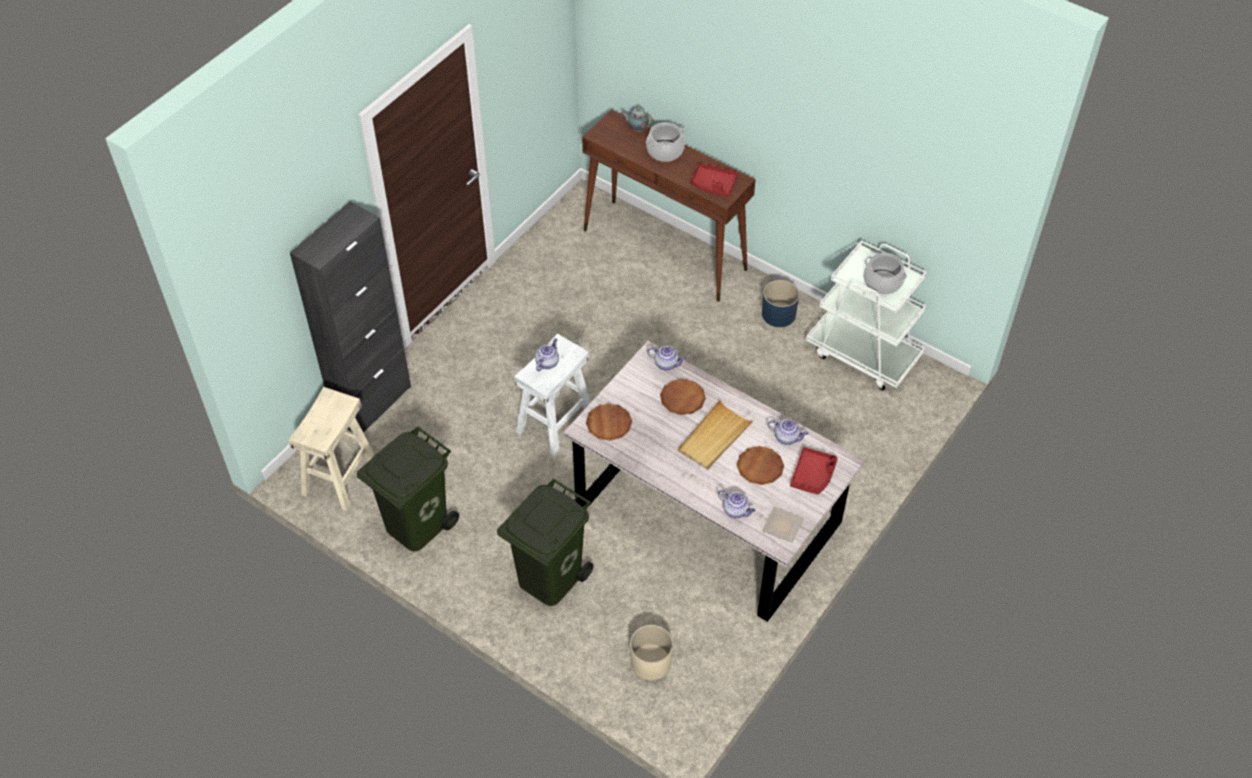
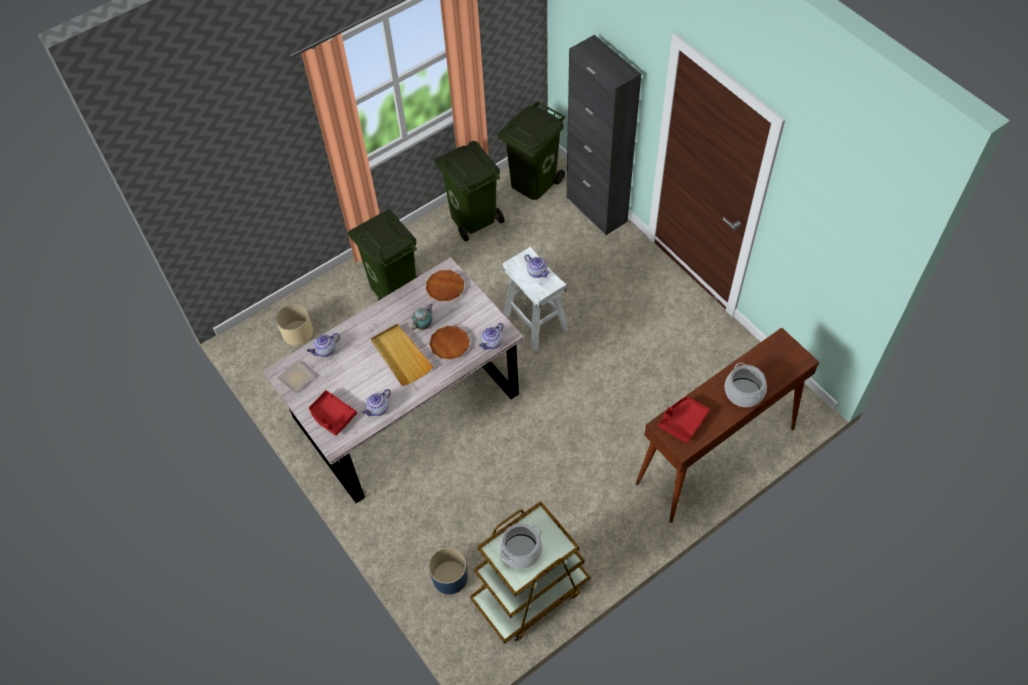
camera: 110 degrees right, 5 degrees up
(340, 477) = (532, 182): beige stool -> green trash can
(637, 129) = (782, 376): teapot -> teapot (424, 325)
(760, 467) = (357, 379): brown plate -> none
(779, 314) = (603, 532): blue planter -> blue planter (449, 577)
(863, 354) = (530, 593): white cart -> brown cart

